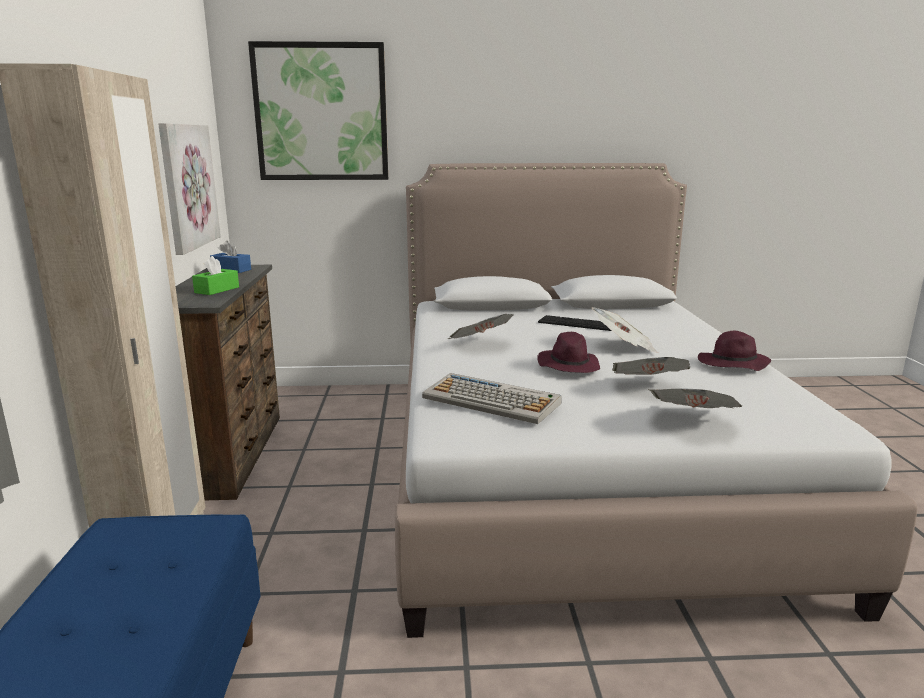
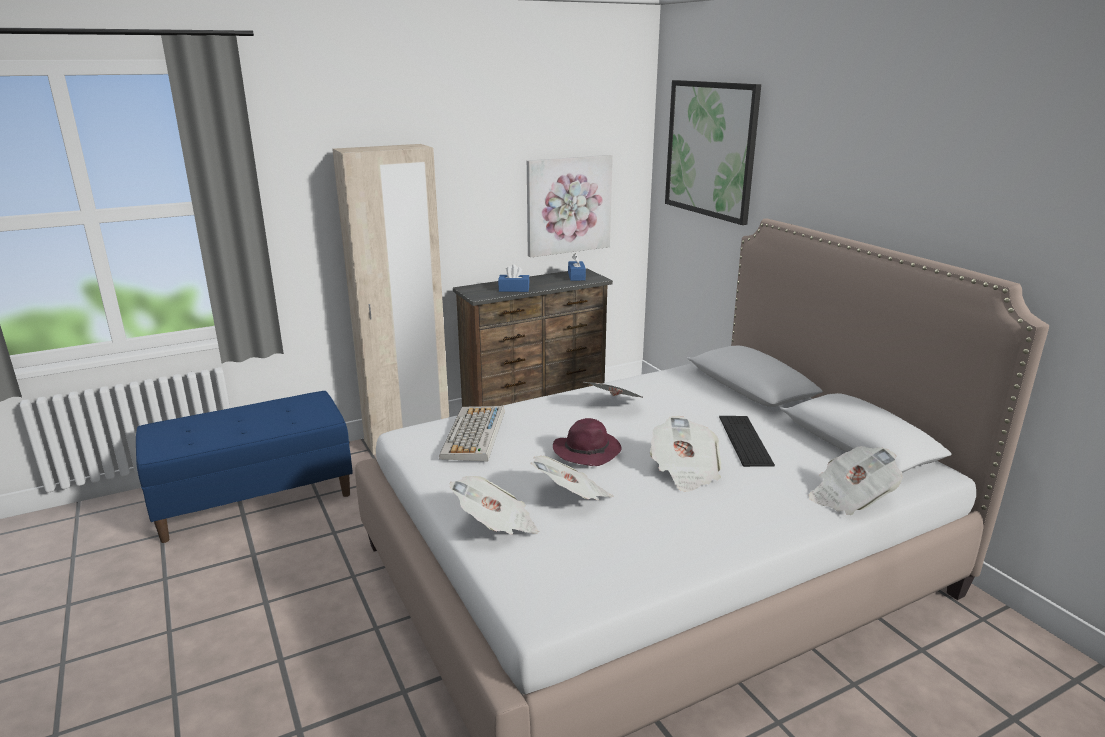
camera: 65 degrees right, 5 degrees up
(217, 290) = (514, 289): green tissue box -> blue tissue box
(686, 320) = (850, 498): none -> newspaper
(732, 365) = (691, 540): purple hat -> none

